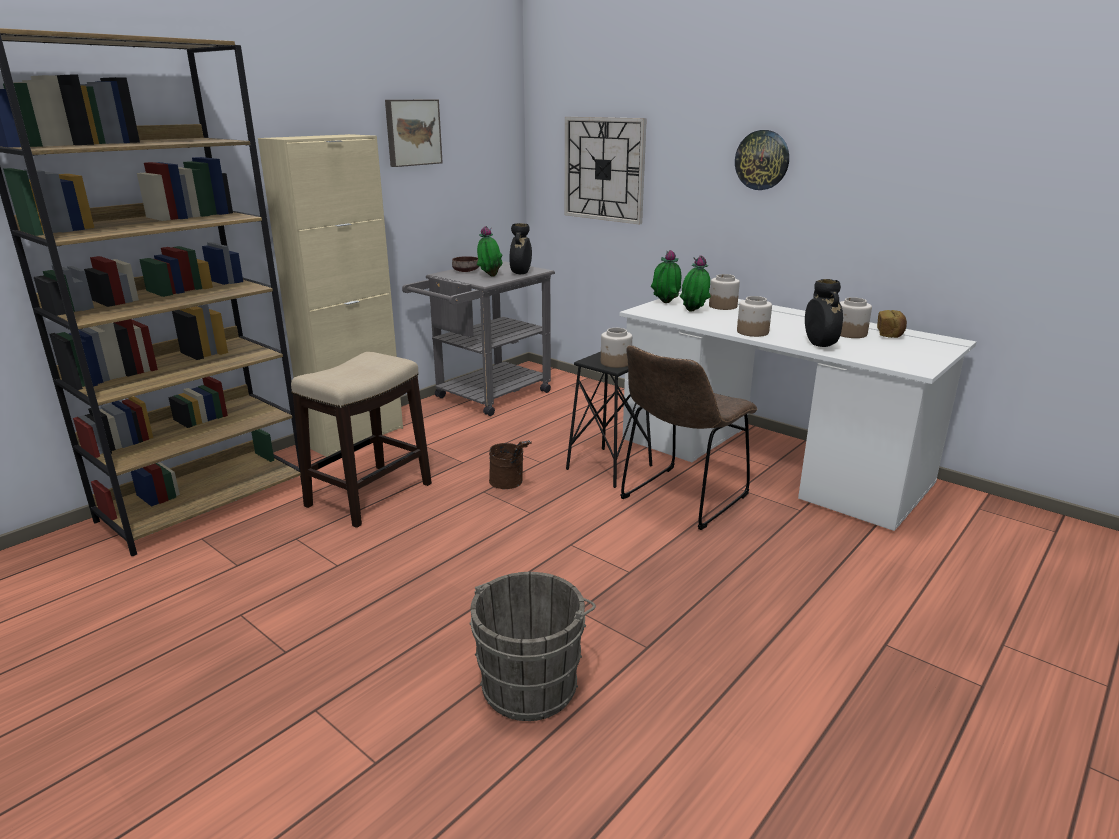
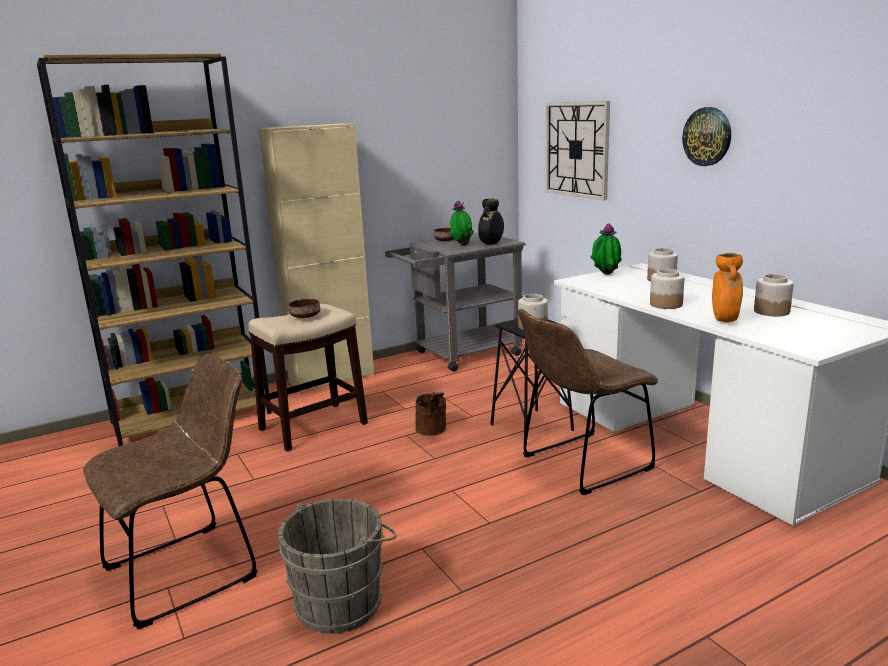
camera: 20 degrees right, 5 degrees down
(328, 684) = (189, 570): none -> brown chair
(360, 369) = (305, 317): none -> brown bowl
(412, 132) = (401, 121): picture -> none
(694, 312) = (626, 283): potted plant -> none
(820, 345) = (724, 321): black vase -> orange vase
(890, 334) = (817, 314): bread -> none

